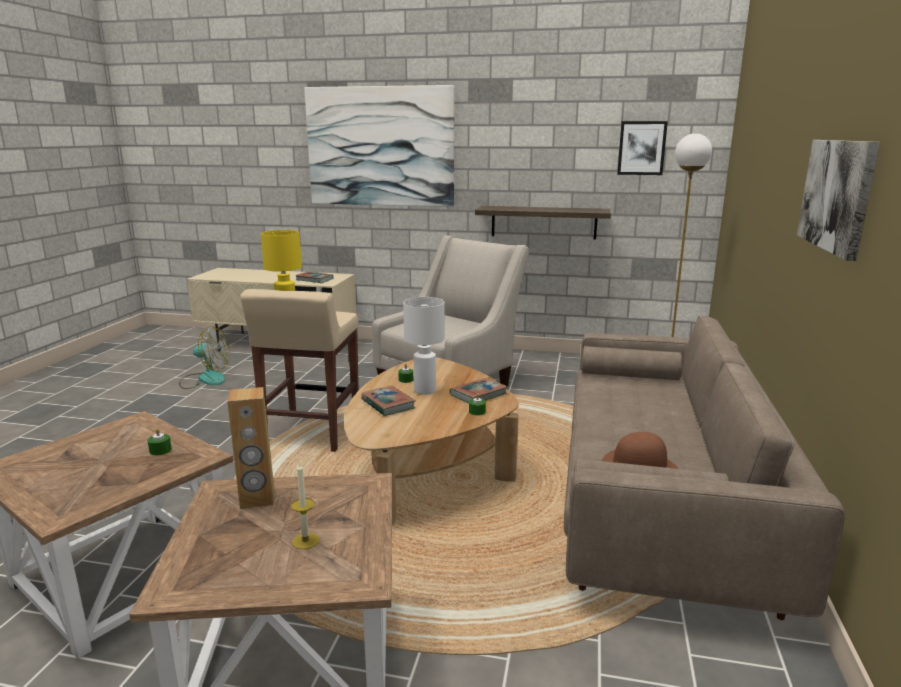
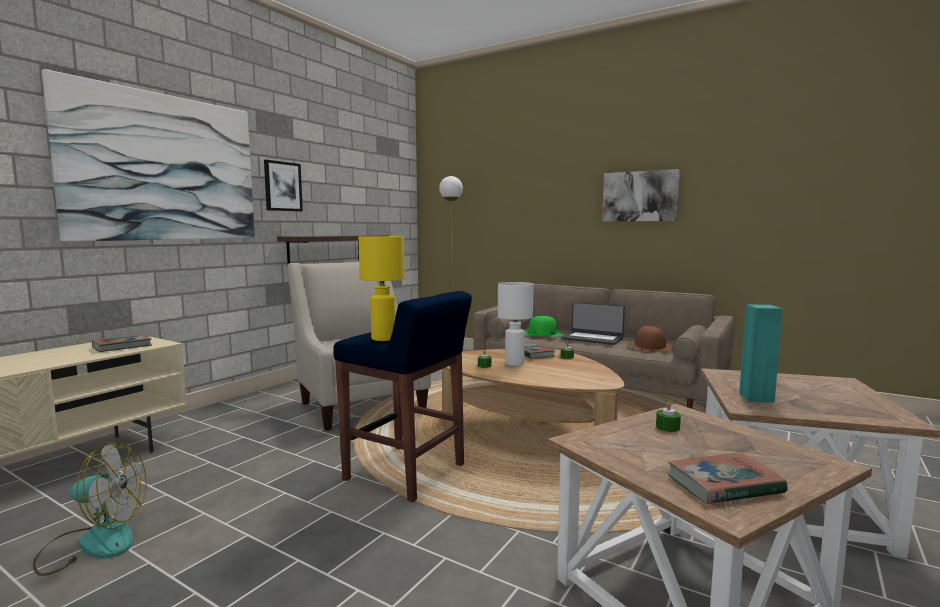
camera: 70 degrees left, 10 degrees down
(205, 379) = (92, 543): fan -> fan turned 60 degrees clockwise
(257, 499) = (757, 397): brown speaker -> turquoise speaker
(305, 541) = (808, 389): candle -> none
(311, 433) = (406, 473): beige stool -> blue stool
(388, 404) = (537, 374): book -> book (724, 484)
(632, 392) = (542, 334): none -> green hat
(641, 148) = (378, 188): picture -> picture (282, 186)
(646, 424) = (592, 338): none -> laptop

